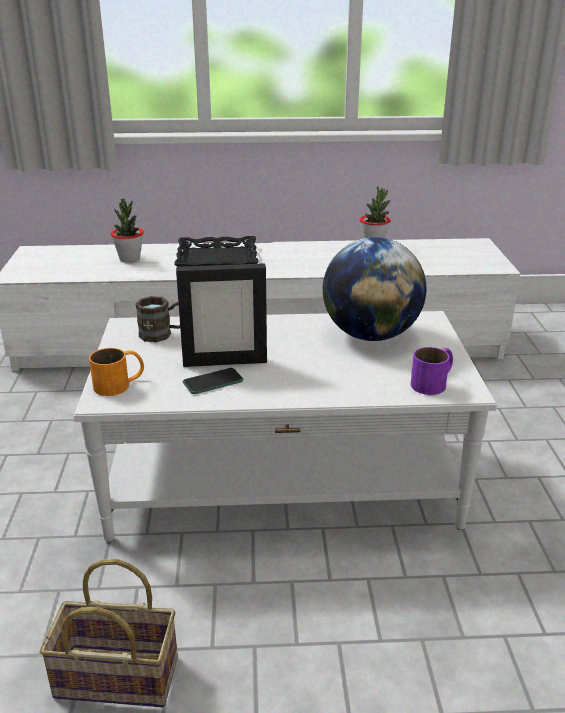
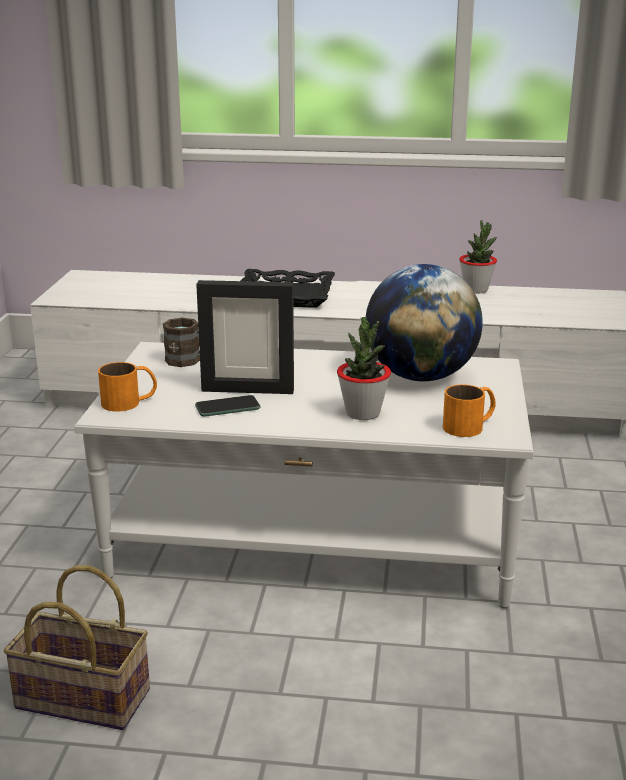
camera: 10 degrees right, 5 degrees down
(129, 259) = (187, 289): potted plant -> potted plant (363, 413)
(433, 382) = (470, 426): purple mug -> orange mug

